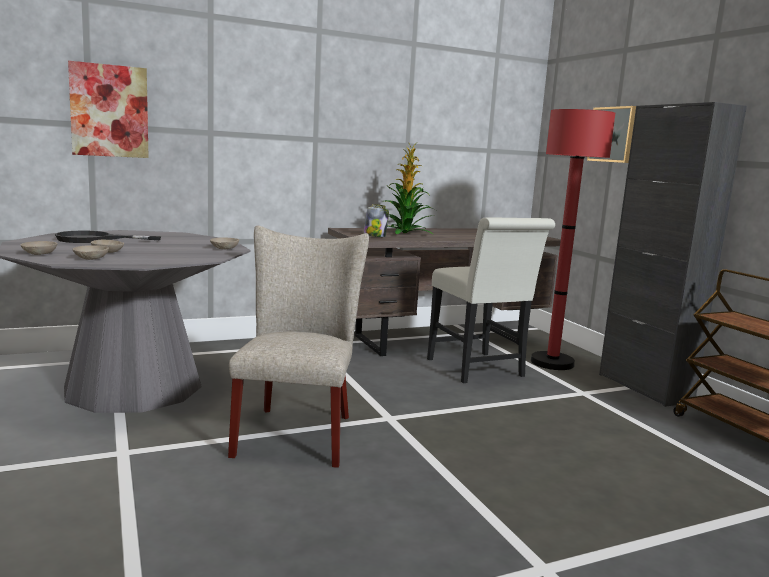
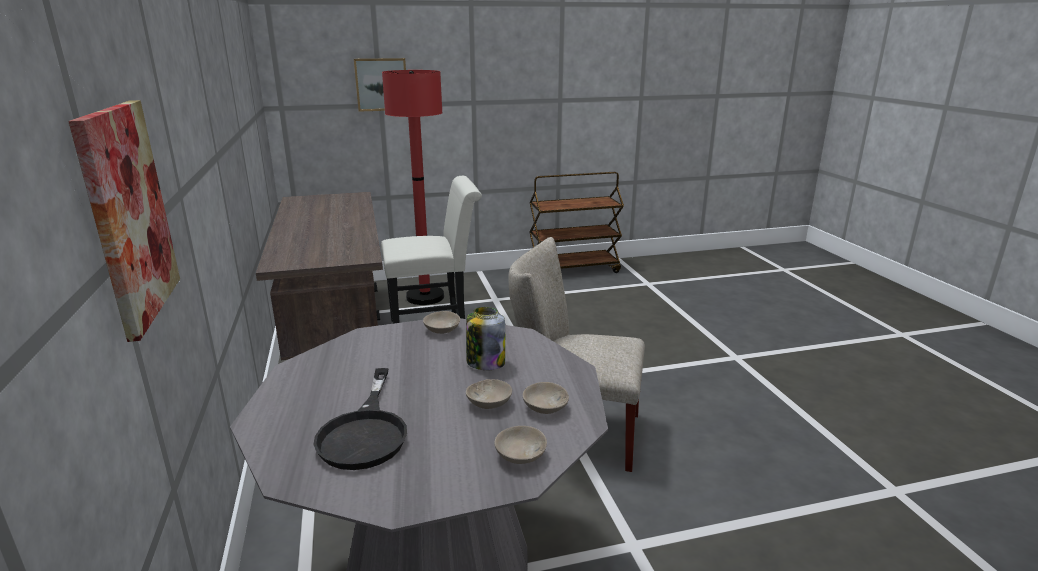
camera: 80 degrees left, 10 degrees up
(375, 236) = (340, 253): jar -> jar (485, 362)
(405, 233) = (317, 239): potted plant -> none
(644, 387) = (487, 277): black cabinet -> none

